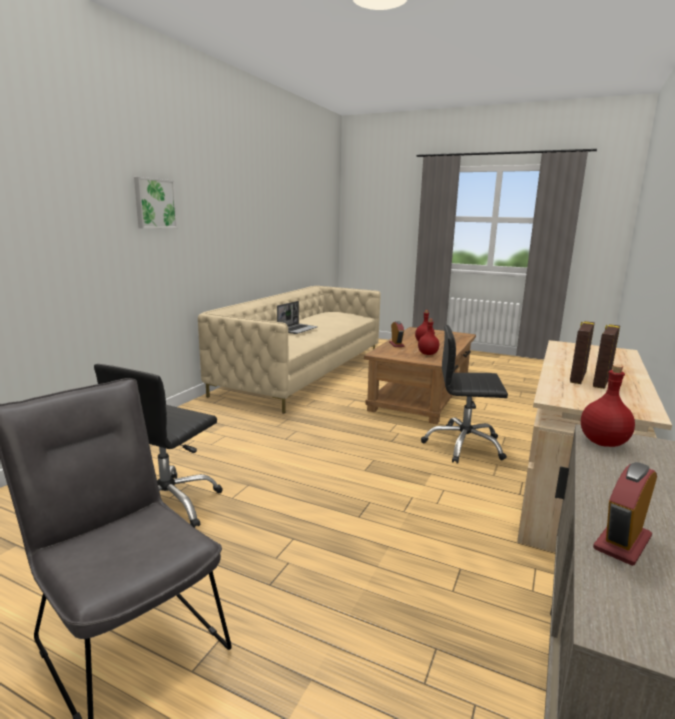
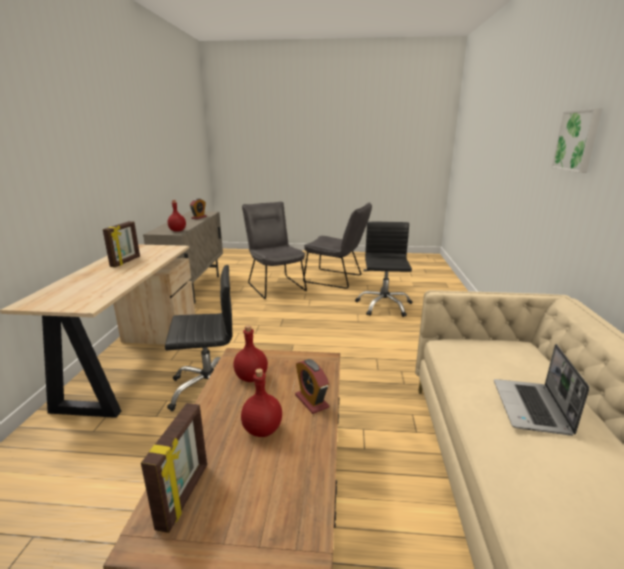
camera: 160 degrees right, 5 degrees up
(326, 652) = (275, 285): none -> grey chair
(577, 377) = (139, 263): picture frame -> picture frame (184, 495)

